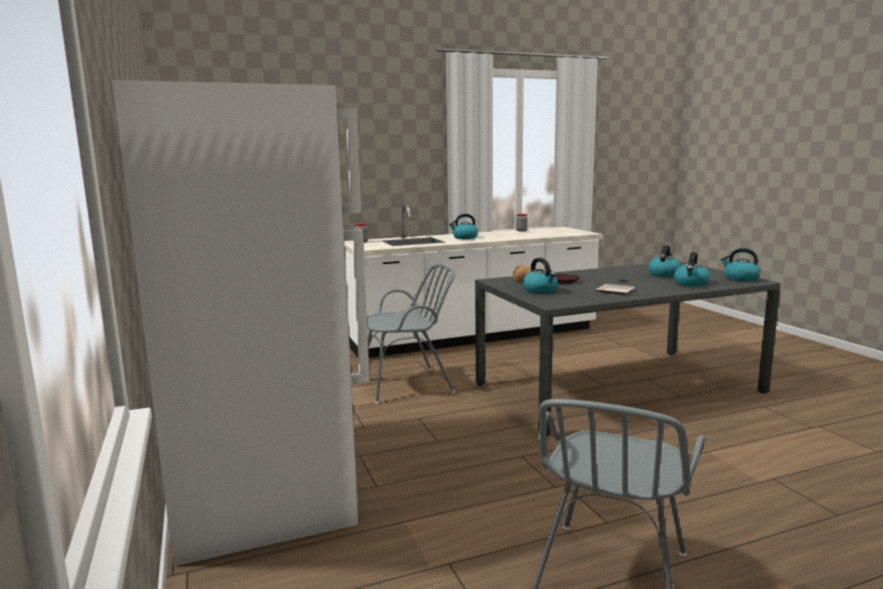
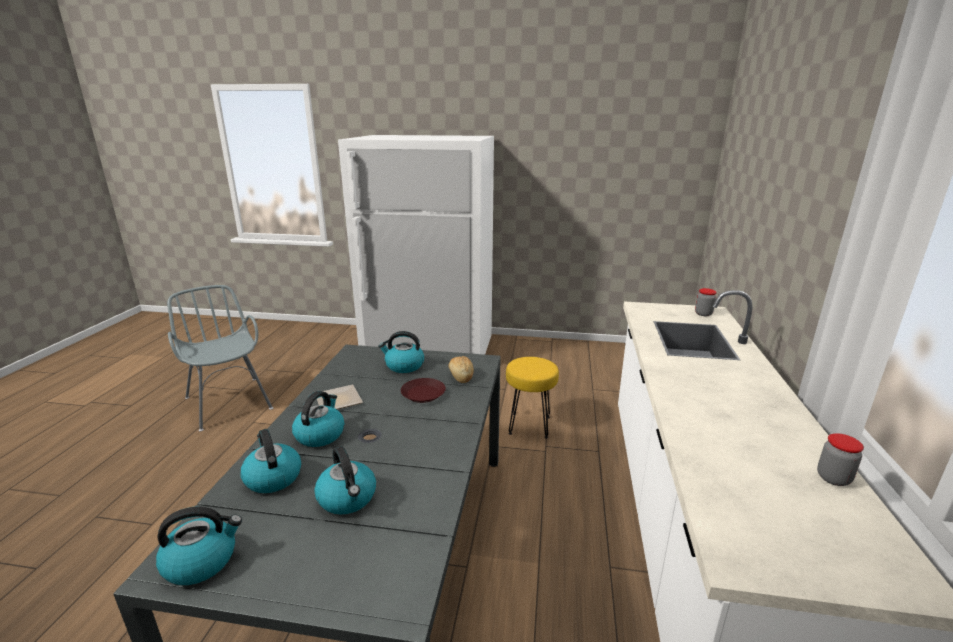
camera: 120 degrees right, 10 degrees up
(410, 384) = (529, 425): grey chair -> yellow stool
(464, 237) = (714, 379): kettle -> kettle (320, 434)

